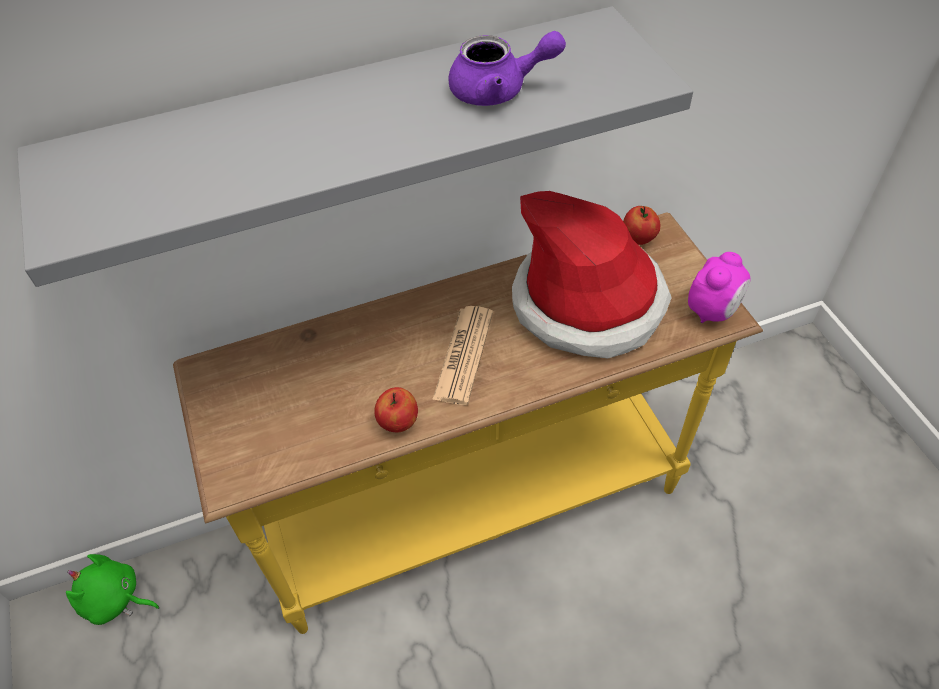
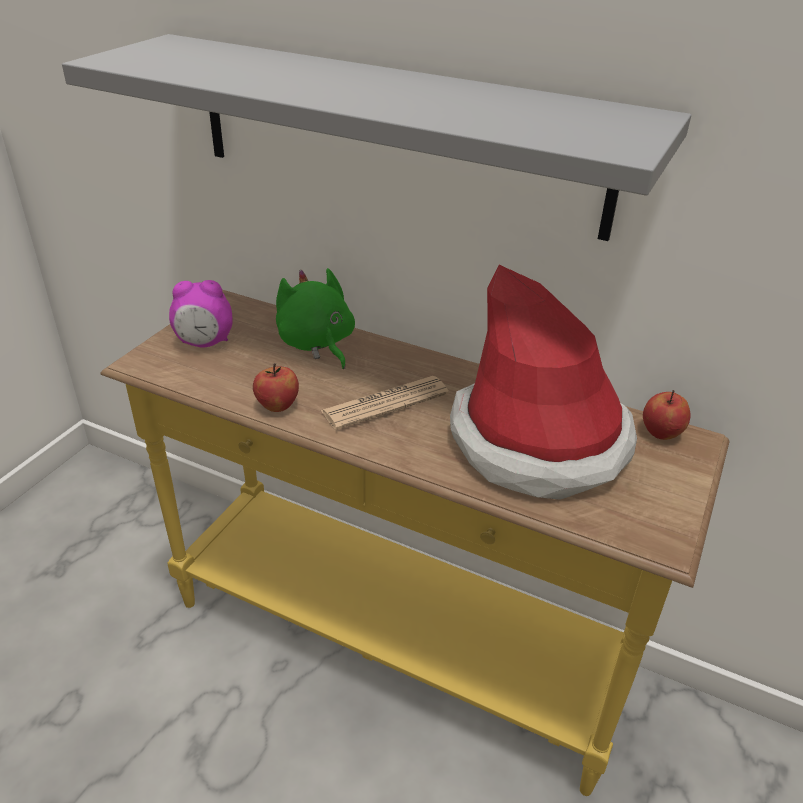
camera: 45 degrees right, 15 degrees down
(115, 600) = (129, 489): green plush toy -> green plush toy (317, 344)
(499, 90) = (480, 109): purple teapot -> none
(712, 310) = (654, 528): alarm clock -> alarm clock (205, 343)

